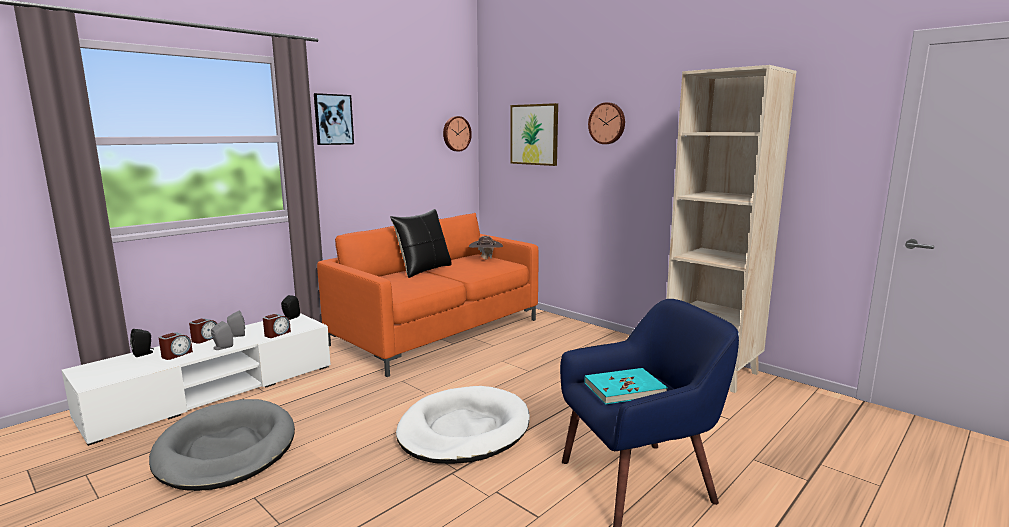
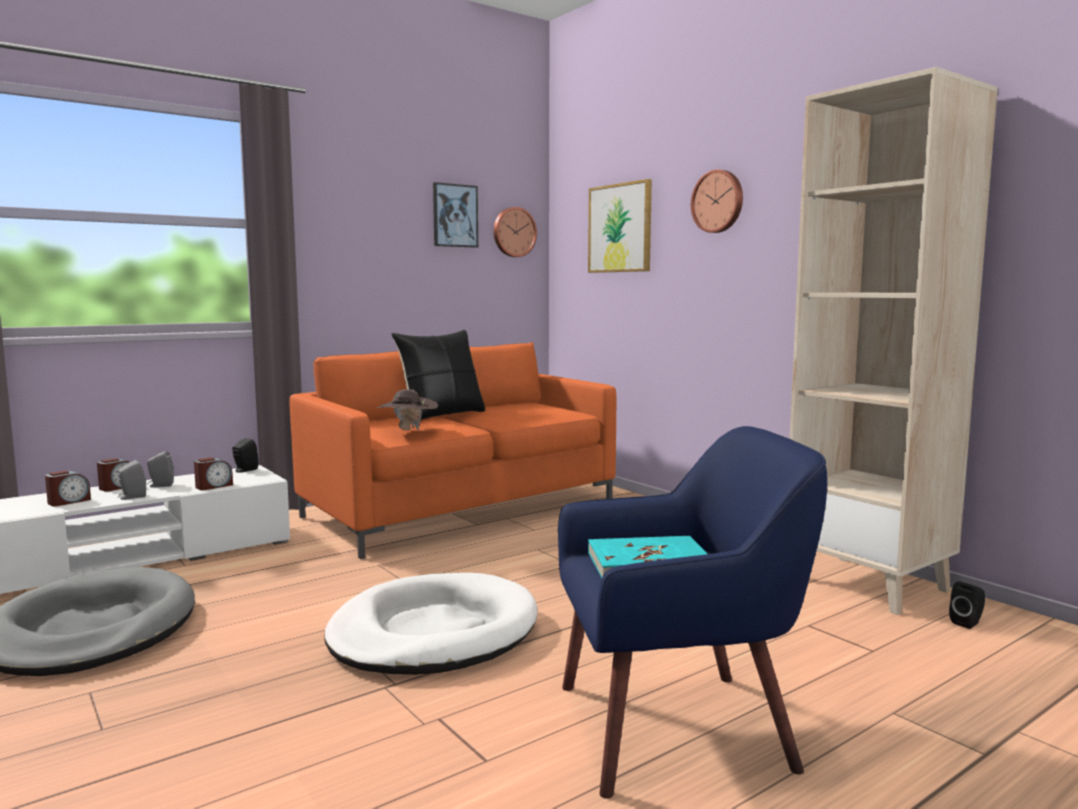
camera: 10 degrees right, 5 degrees down
(144, 353) = (30, 498): black speaker -> black speaker (967, 623)
(333, 119) = (327, 202): picture -> picture (454, 215)
(485, 259) = (538, 406): brown hat -> brown hat (407, 431)

